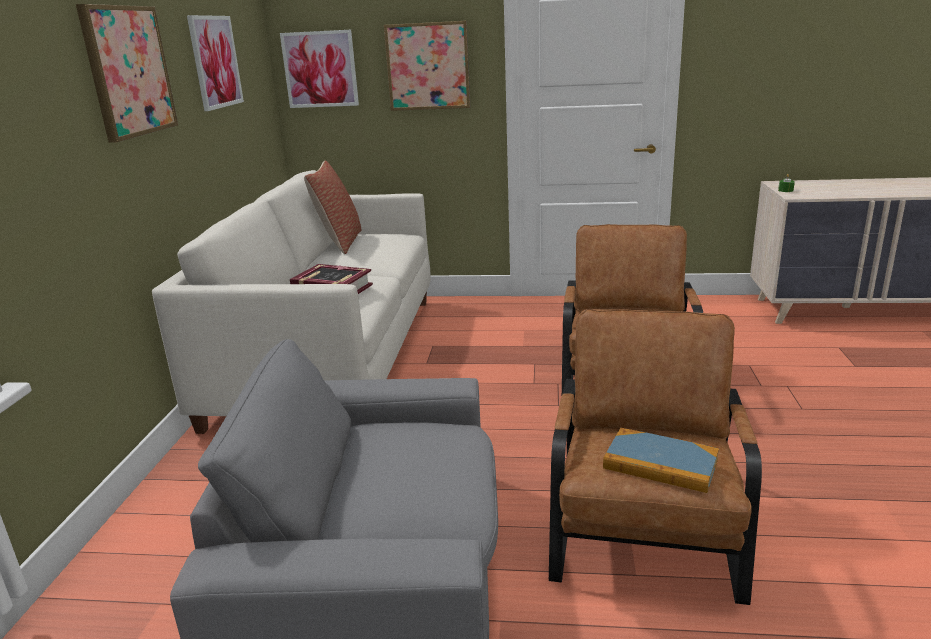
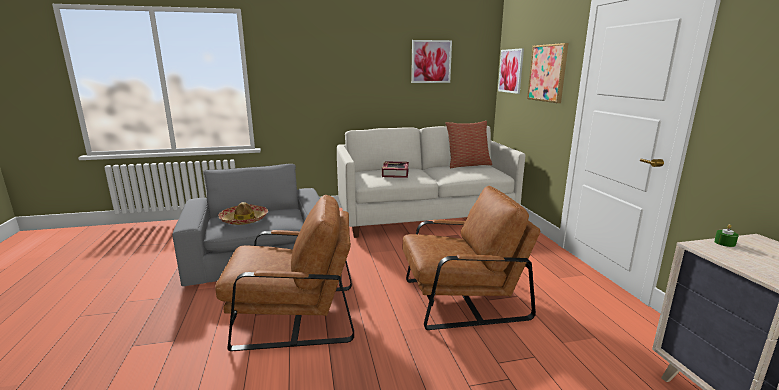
camera: 70 degrees right, 5 degrees down
(128, 71) = (356, 61): picture -> none
(416, 483) = (244, 220): none -> hat
(660, 464) = (250, 260): book -> none

